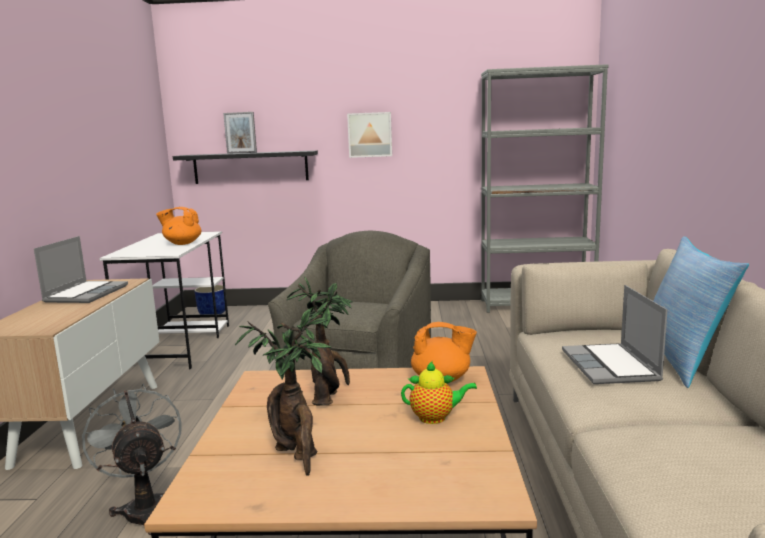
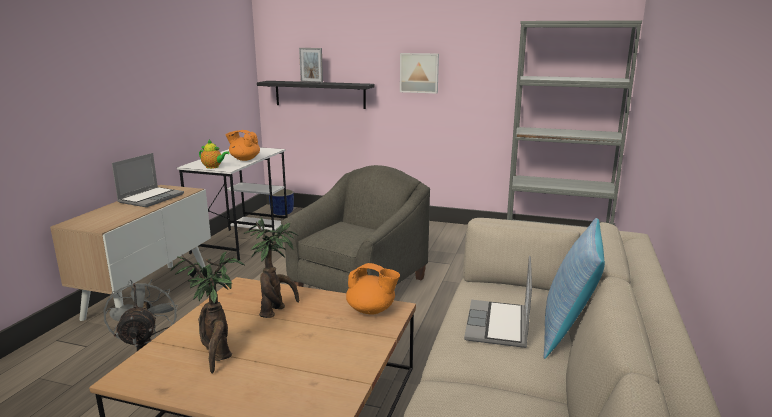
camera: 15 degrees right, 5 degrees up
(435, 418) = (338, 344): teapot -> teapot (213, 167)

